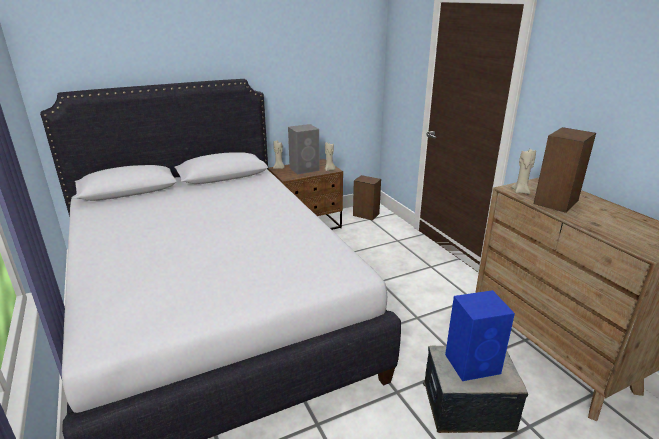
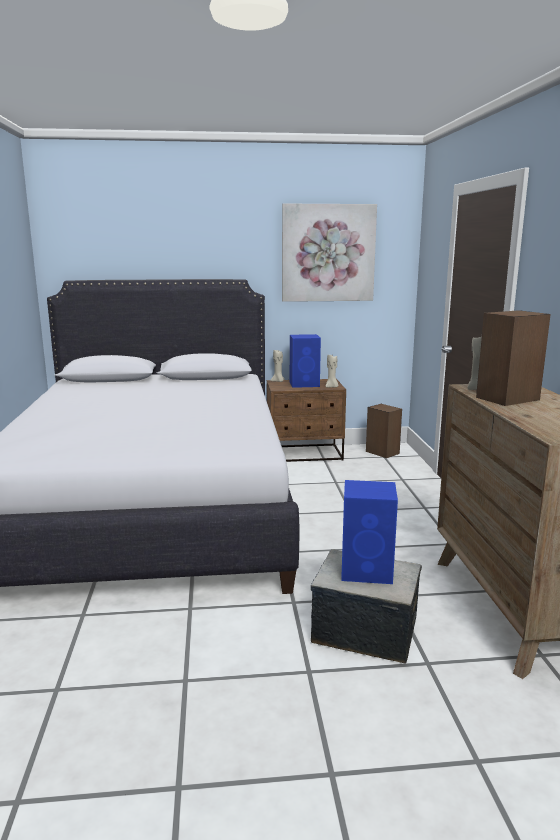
camera: 20 degrees right, 10 degrees down
(305, 169) = (305, 384): grey speaker -> blue speaker
(314, 49) = (328, 253): none -> picture

